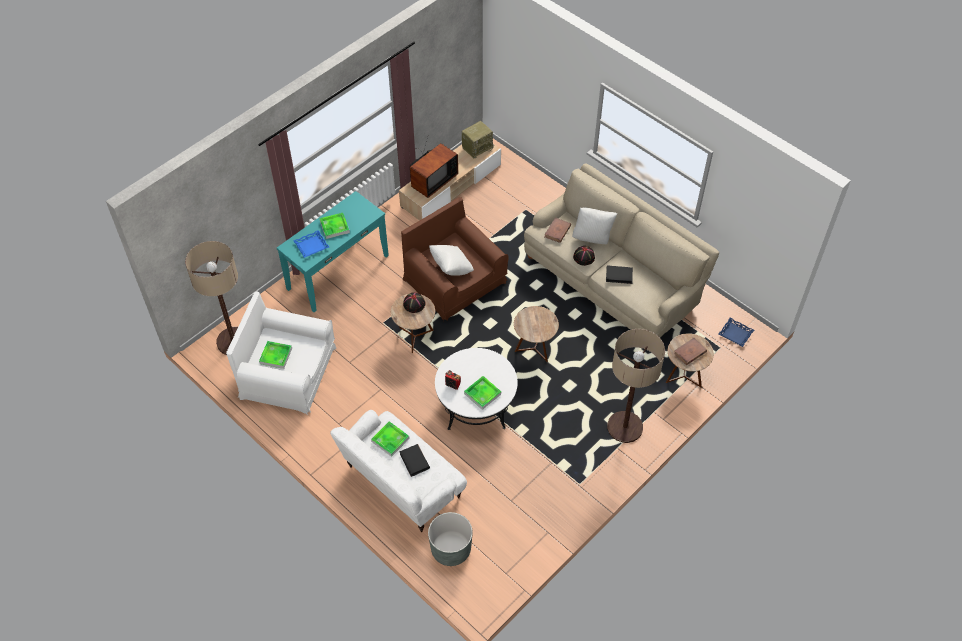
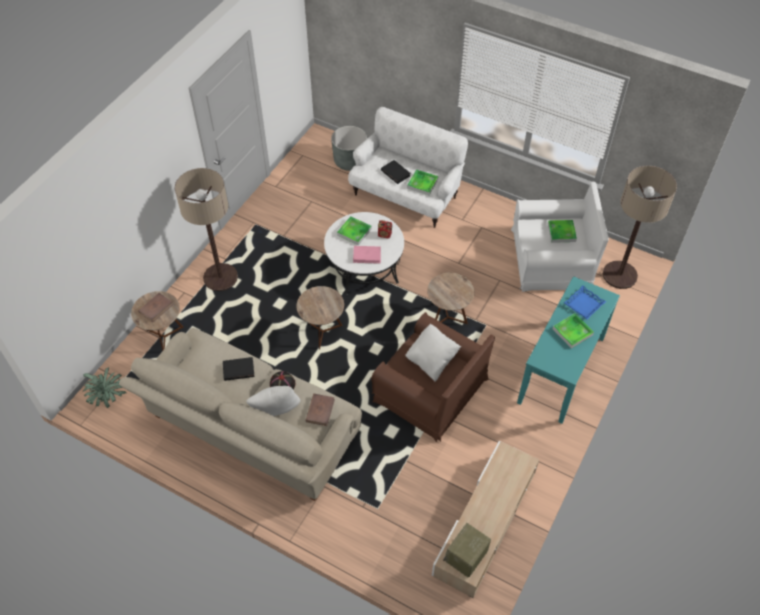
camera: 165 degrees right, 0 degrees up
(414, 304) = (452, 297): black hat -> none
(432, 181) = (504, 483): television -> none
(477, 365) = (367, 255): none -> pink book
(735, 334) = (108, 396): blue tray -> potted plant

